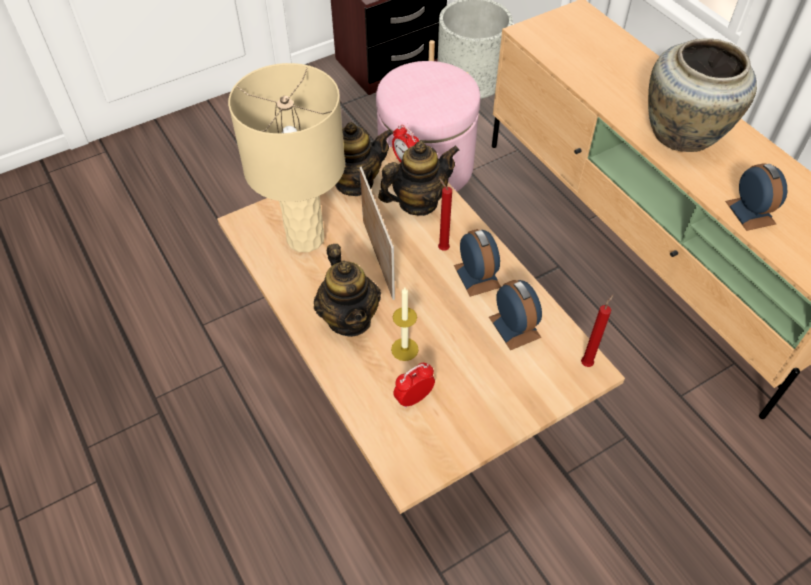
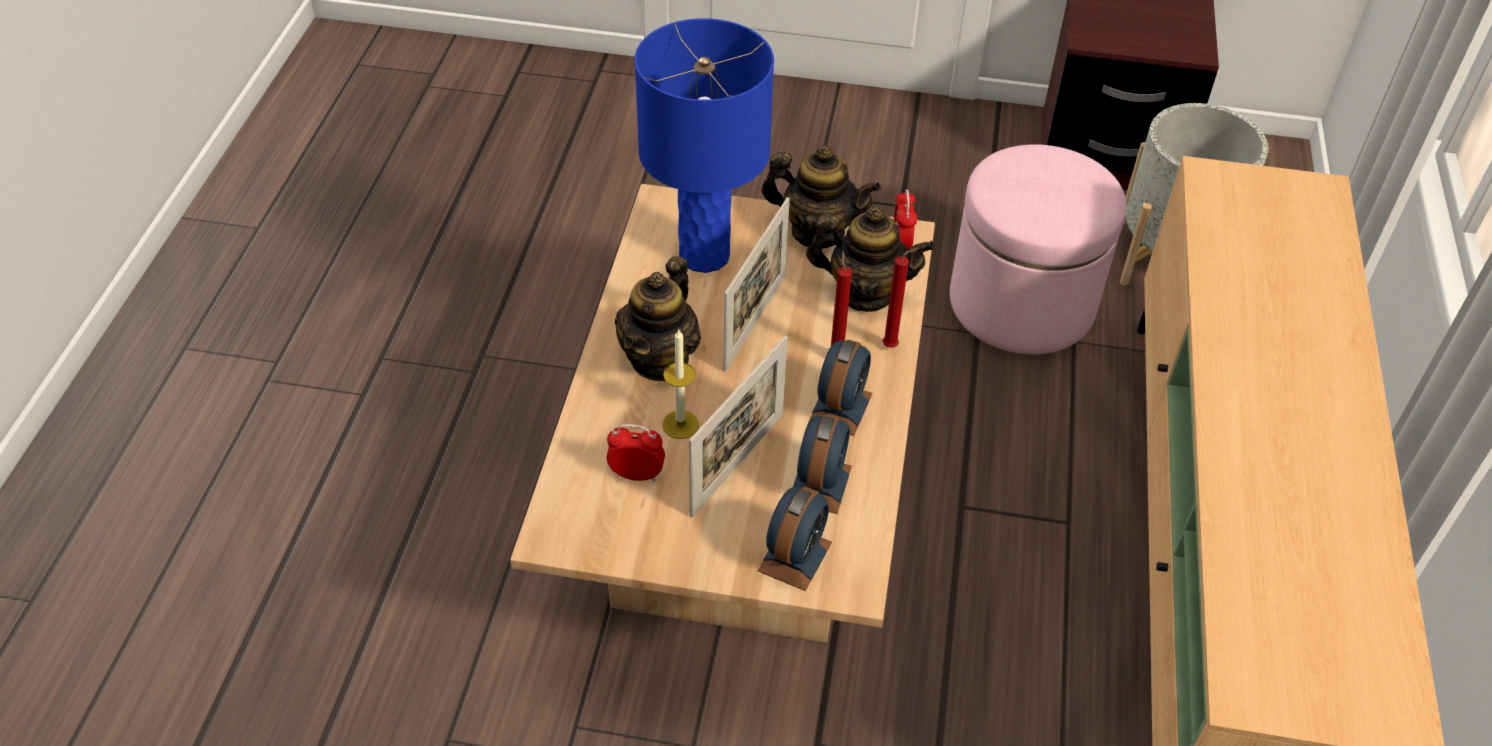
camera: 40 degrees right, 5 degrees down
(304, 238) = (703, 255): beige table lamp -> blue table lamp
(460, 348) = (737, 463): none -> picture frame
(587, 363) = (858, 574): red candle -> red candle (892, 346)
(684, 135) = (1277, 412): beige vase -> none
(750, 212) = (1250, 551): alarm clock -> alarm clock (795, 556)

